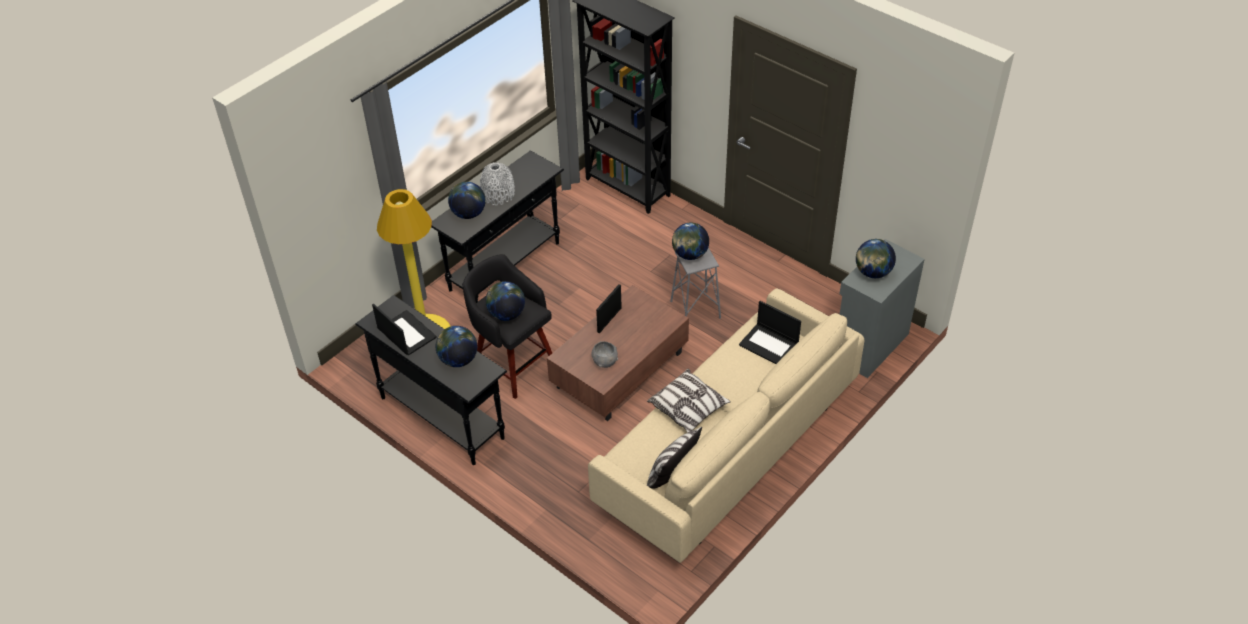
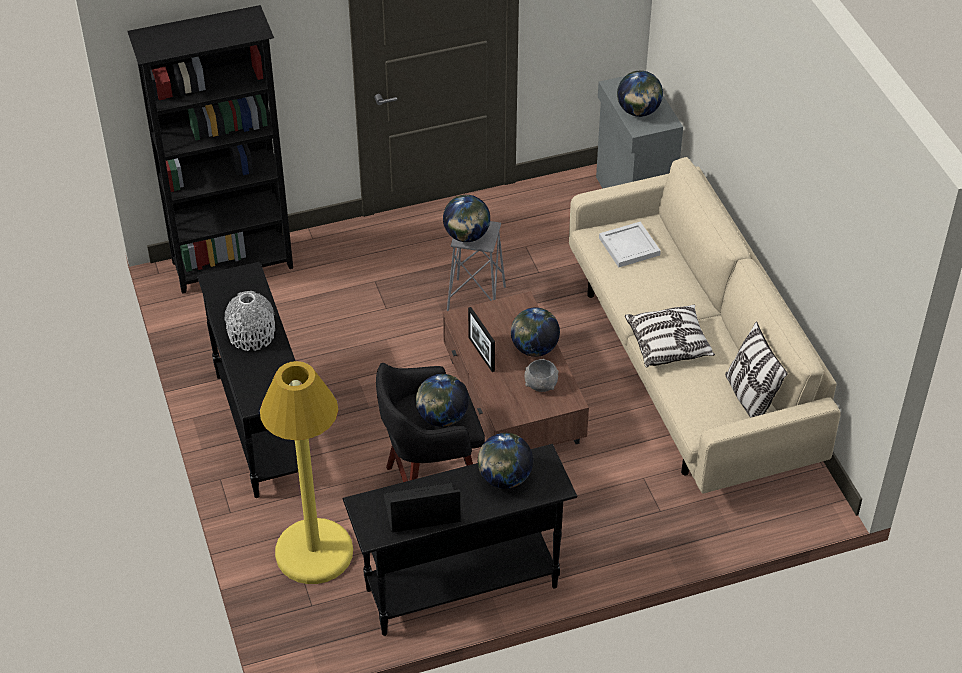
camera: 60 degrees left, 0 degrees up
(468, 214) = (261, 374): globe -> globe (534, 349)
(769, 345) = (629, 246): laptop -> white tray

